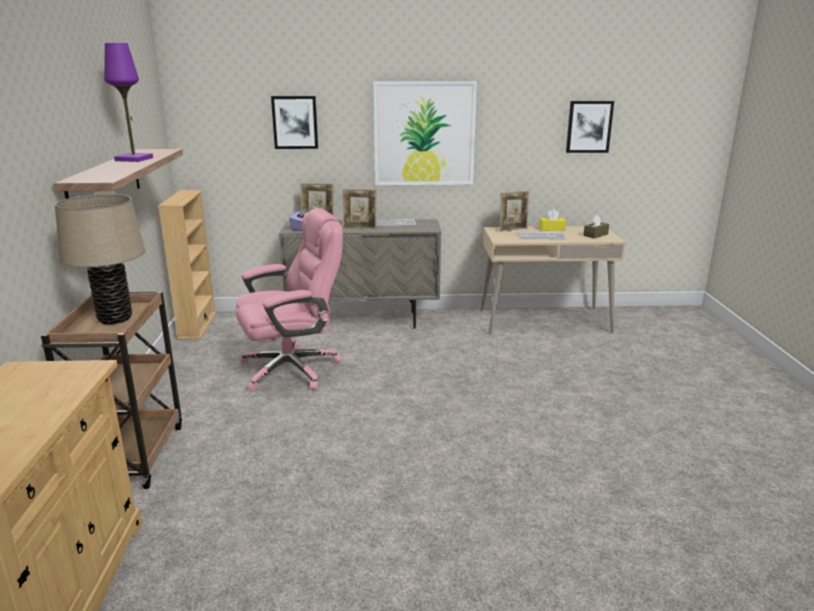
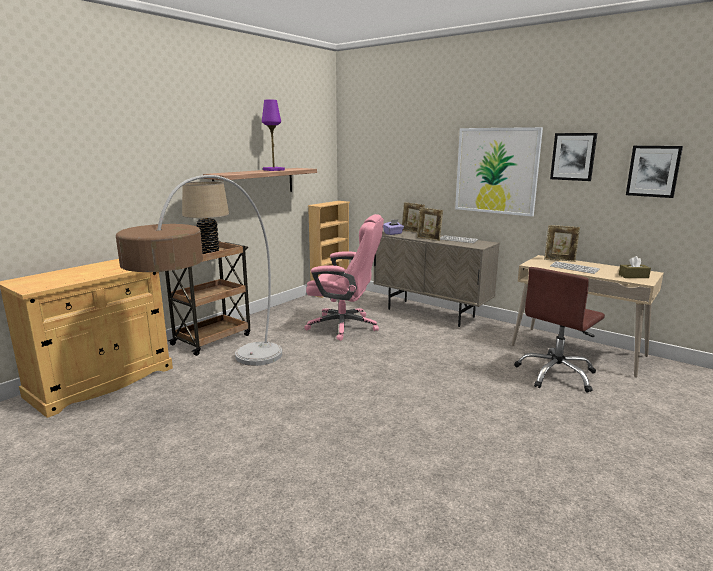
camera: 40 degrees right, 5 degrees down
(247, 512) = (216, 383): none -> floor lamp
(295, 122) = (407, 158): picture -> picture (573, 156)
(552, 229) = (598, 265): yellow tissue box -> none
(561, 351) = (556, 374): none -> brown office chair

